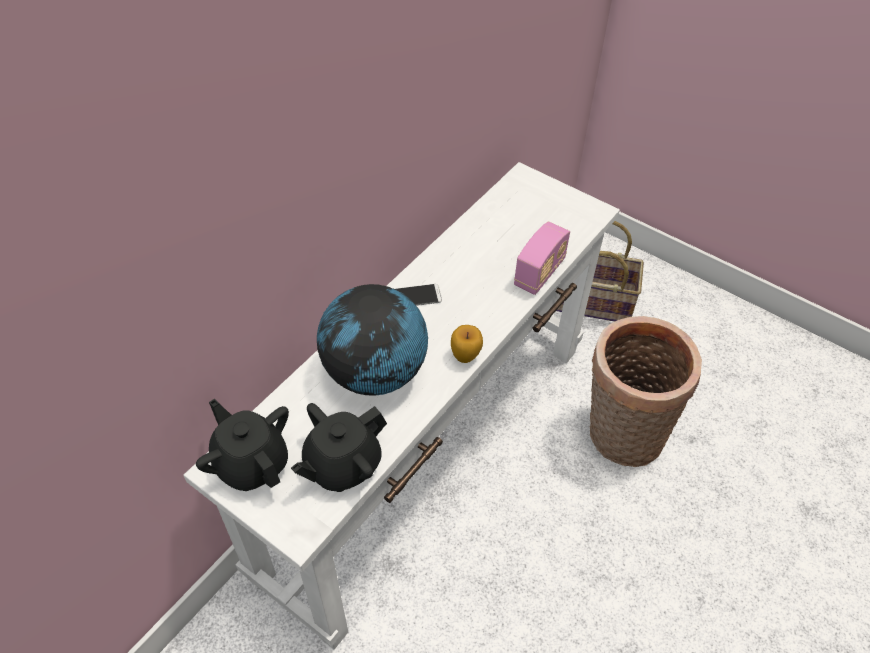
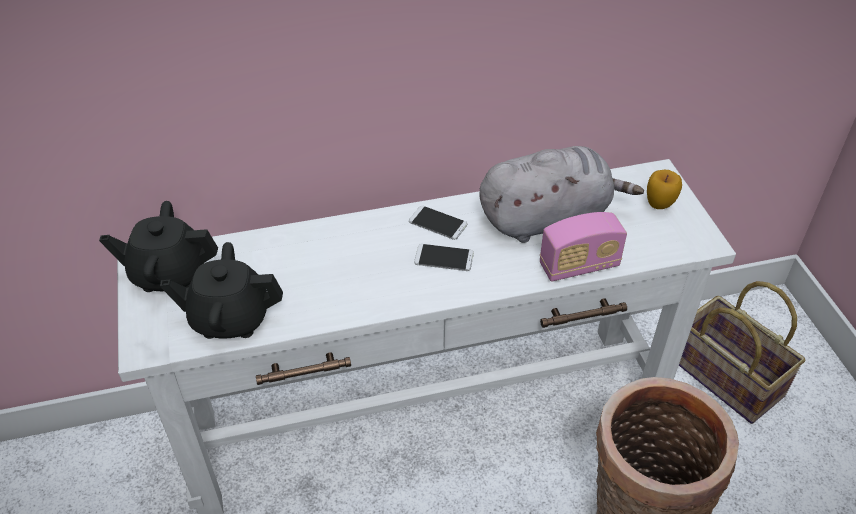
camera: 40 degrees right, 5 degrees down
(251, 463) = (169, 274): black teapot -> black teapot turned 90 degrees counterclockwise
(375, 373) = (334, 264): globe -> none
(447, 320) = (444, 258): none -> phone
(465, 356) = (426, 297): apple -> apple (659, 205)
(487, 249) = (548, 219): none -> grey plush toy

